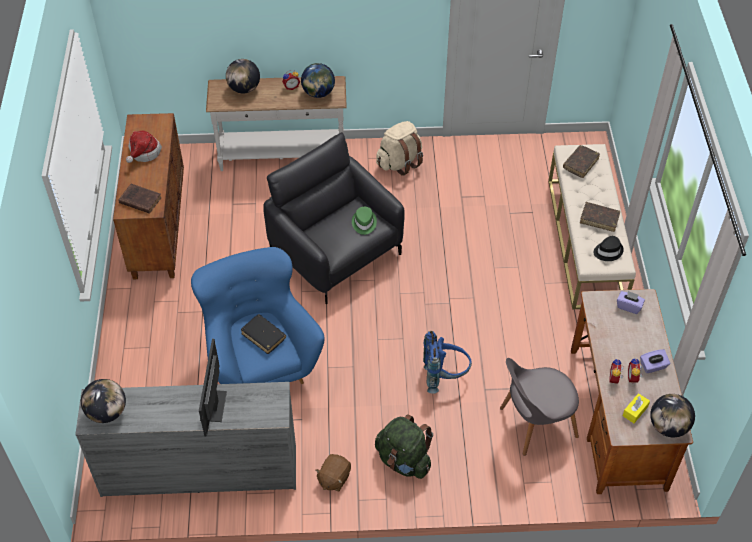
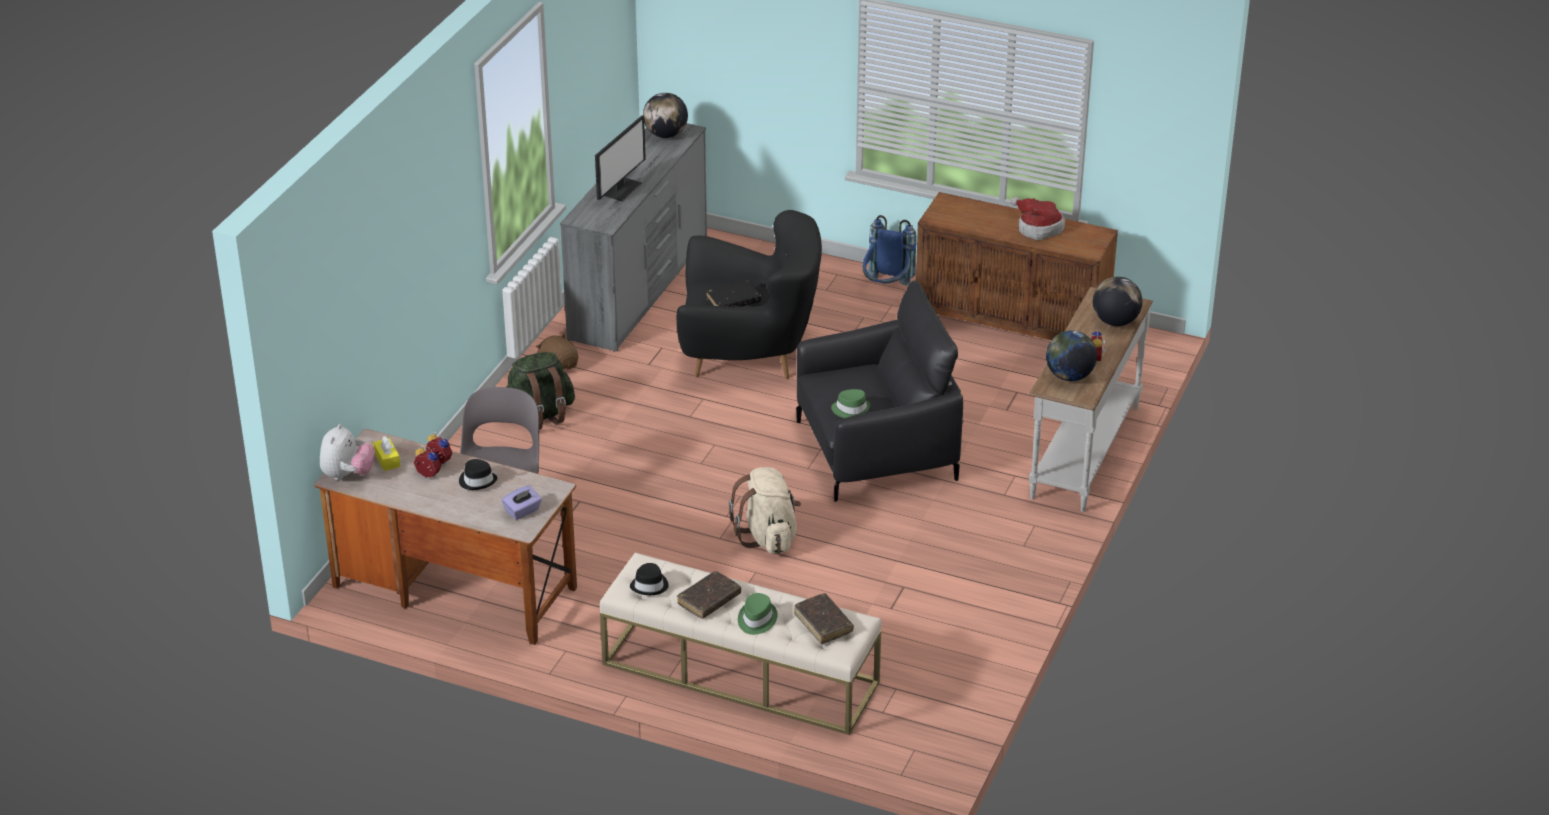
camera: 115 degrees right, 15 degrees down
(139, 200) = (957, 212): brown book -> none
(214, 406) = (621, 188): monitor -> monitor turned 90 degrees clockwise
(260, 361) = (748, 356): blue armchair -> black armchair
(399, 162) = (1008, 551): beige backpack -> beige backpack (768, 537)
(445, 376) = (622, 478): blue backpack -> blue backpack (886, 289)
(599, 193) = (756, 619): none -> green hat
(617, 346) = (477, 480): none -> black hat
(653, 366) = (428, 495): purple tissue box -> none
(668, 426) = (347, 475): globe -> plush toy

